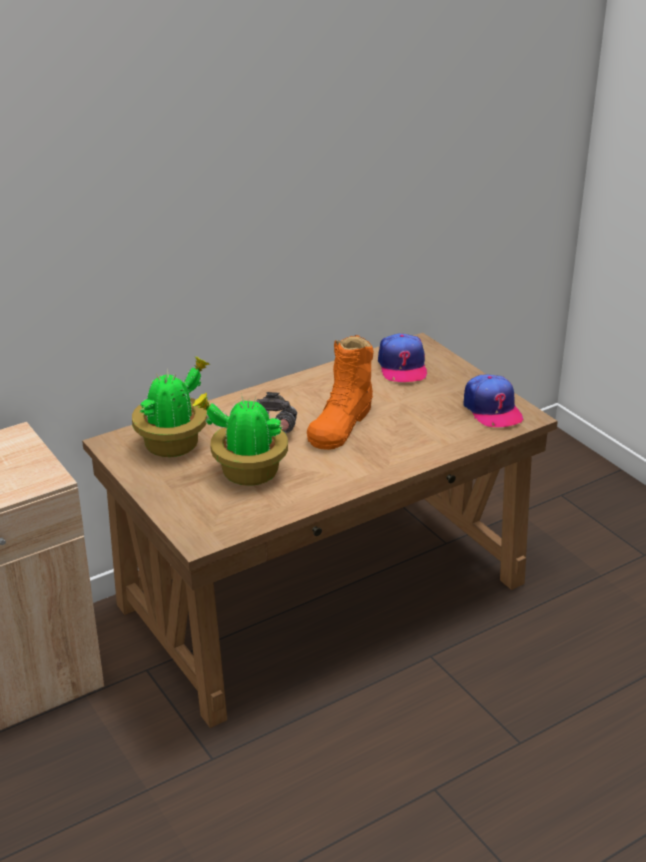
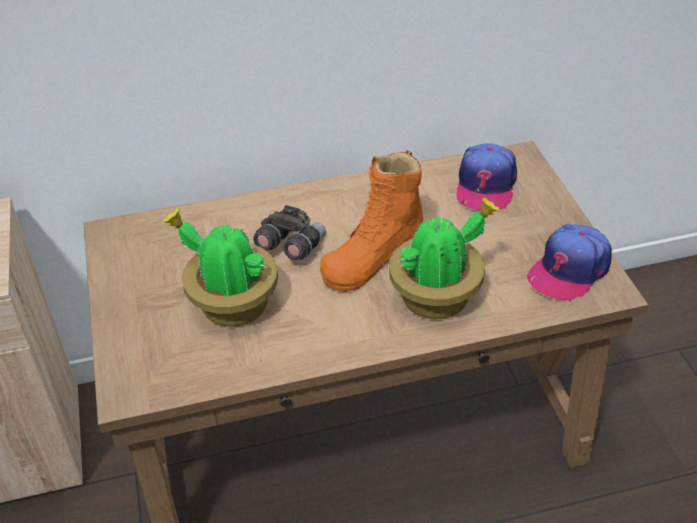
camera: 20 degrees right, 10 degrees up
(174, 444) = (174, 247): potted plant -> potted plant (438, 297)
(492, 409) = (569, 270): cap -> cap turned 45 degrees clockwise

